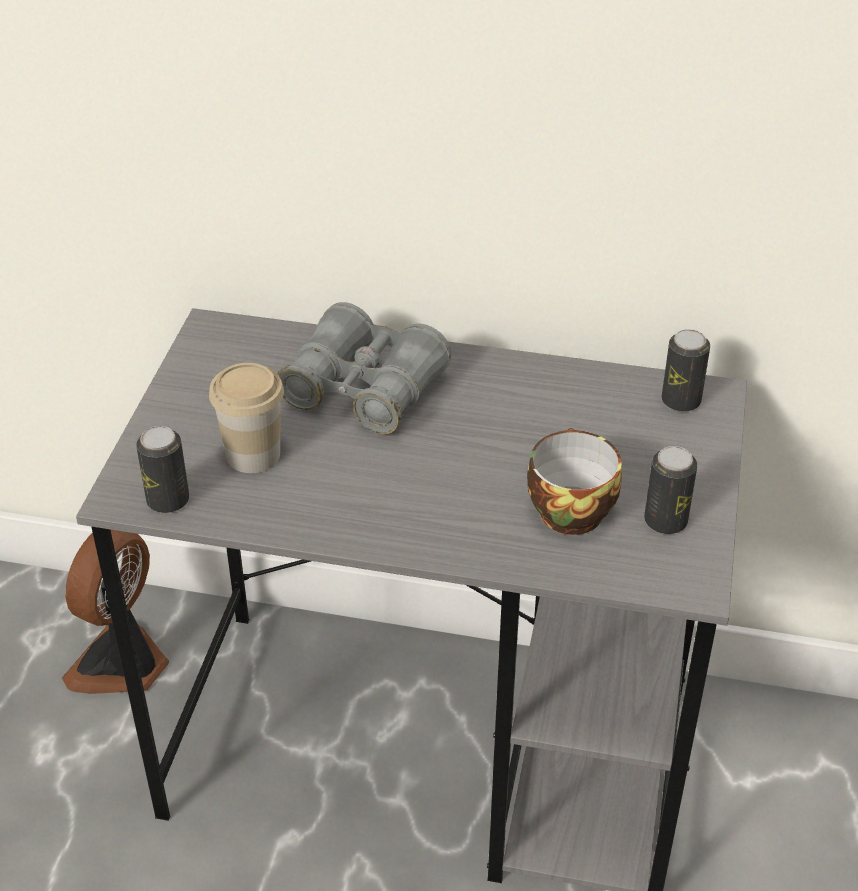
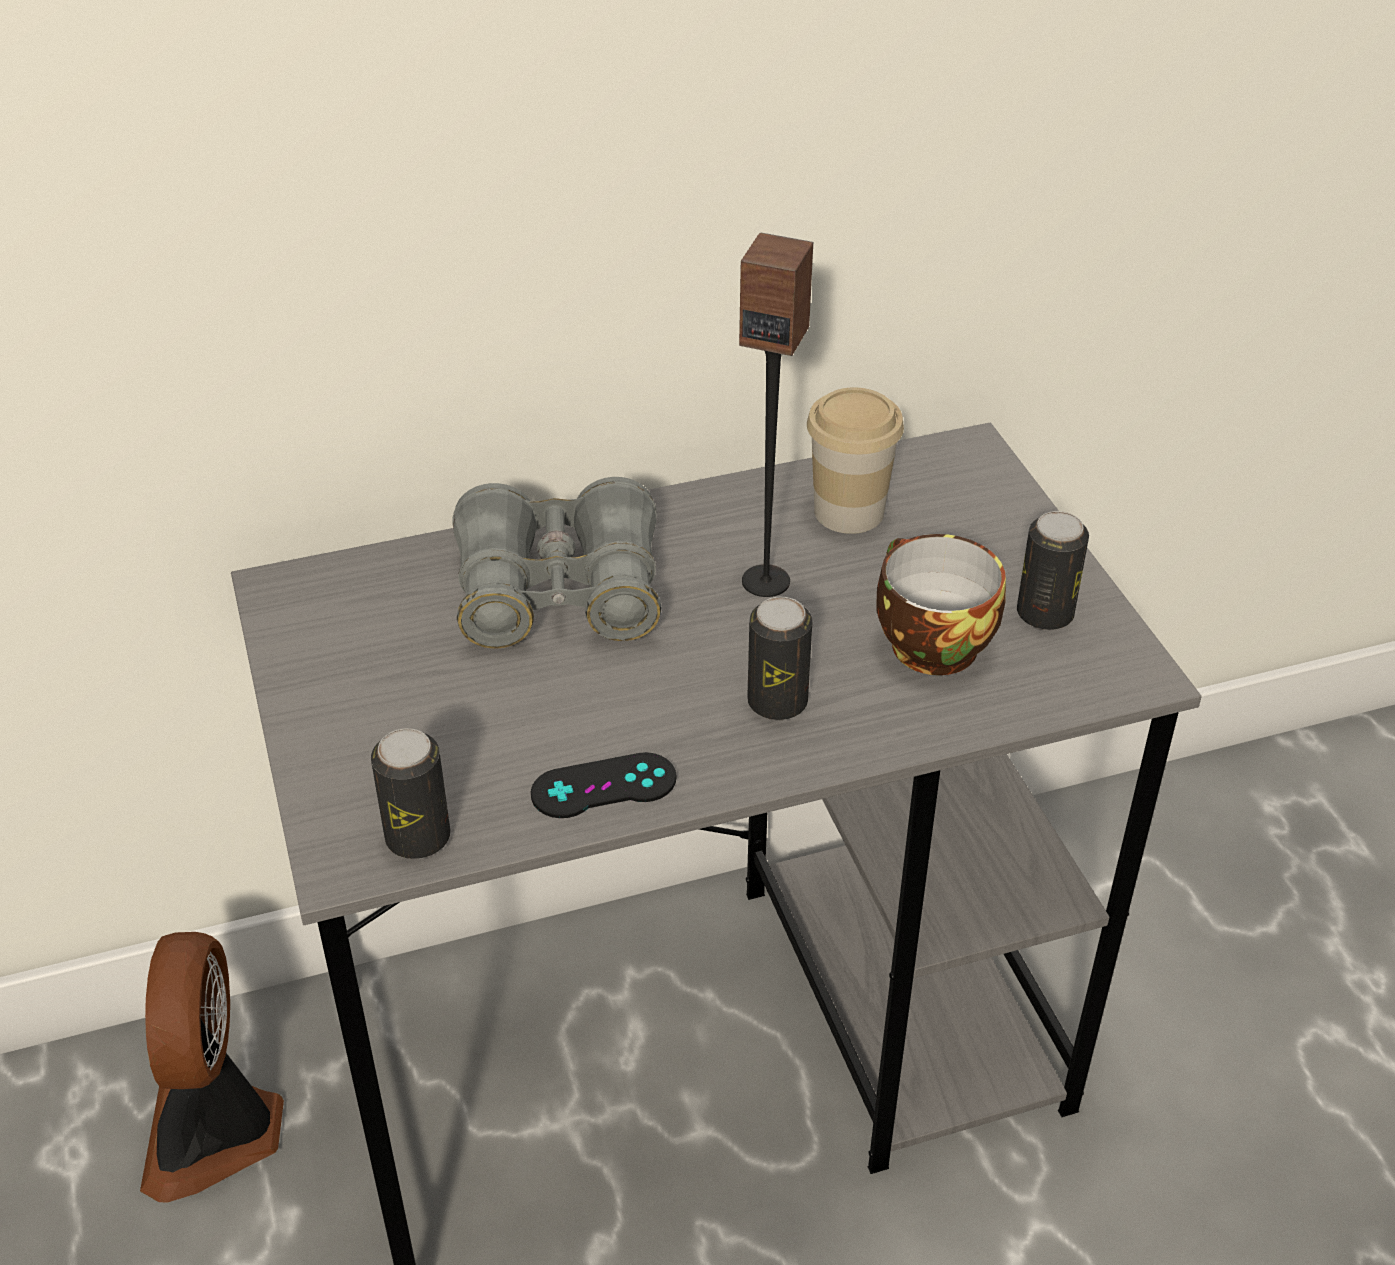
camera: 30 degrees left, 0 degrees up
(253, 455) = (484, 731): cup -> cup (849, 511)
(293, 514) = (604, 786): none -> black game controller
(498, 429) = (766, 580): none -> speaker
(681, 401) = (942, 471): can -> can (777, 702)

